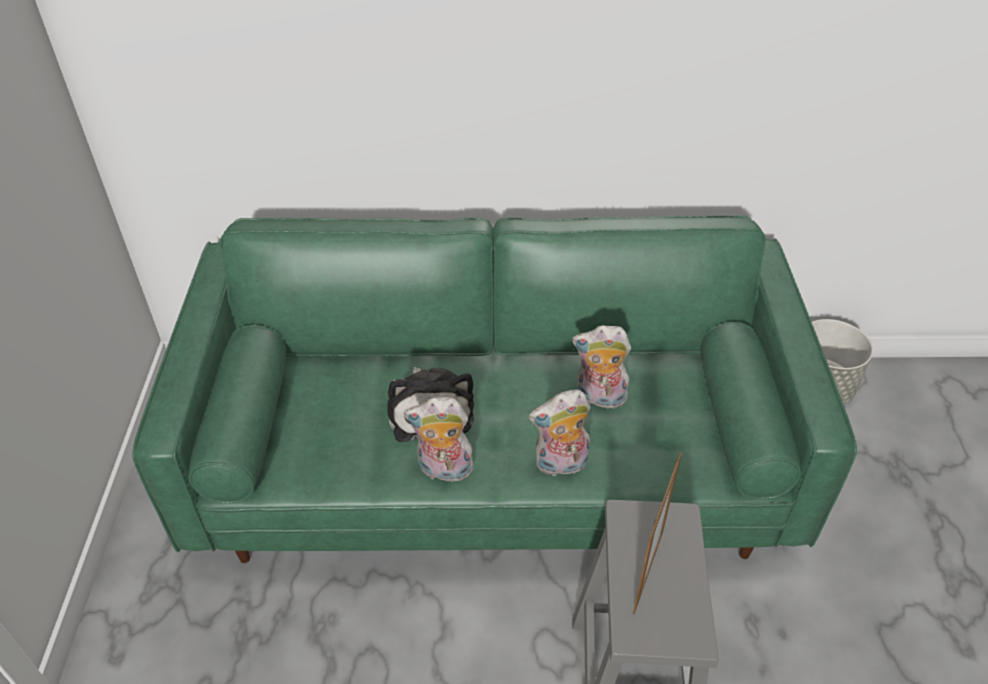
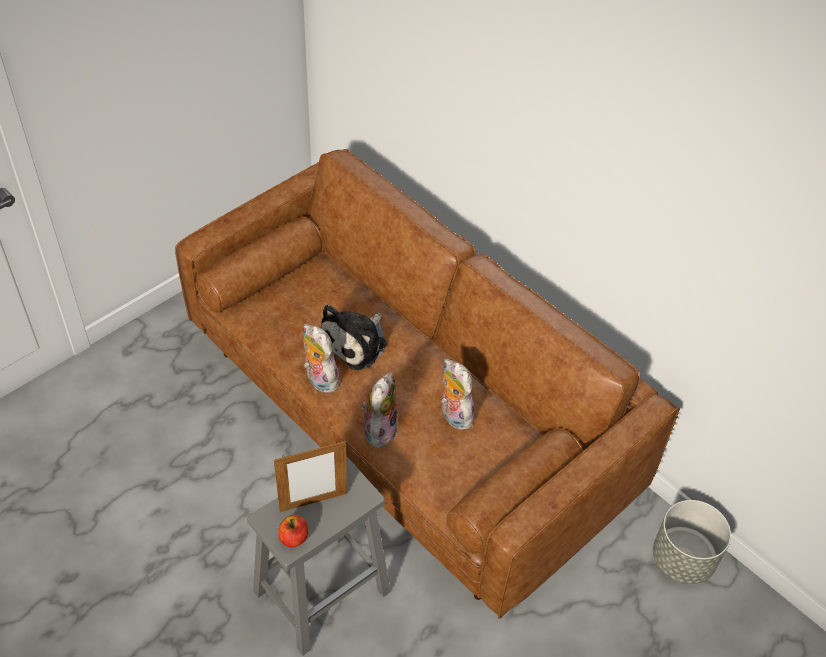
camera: 45 degrees right, 5 degrees up
(494, 464) = (407, 417): green sofa -> brown sofa
(560, 465) = (379, 429): plush toy -> plush toy turned 75 degrees clockwise
(684, 624) = (294, 538): none -> apple

